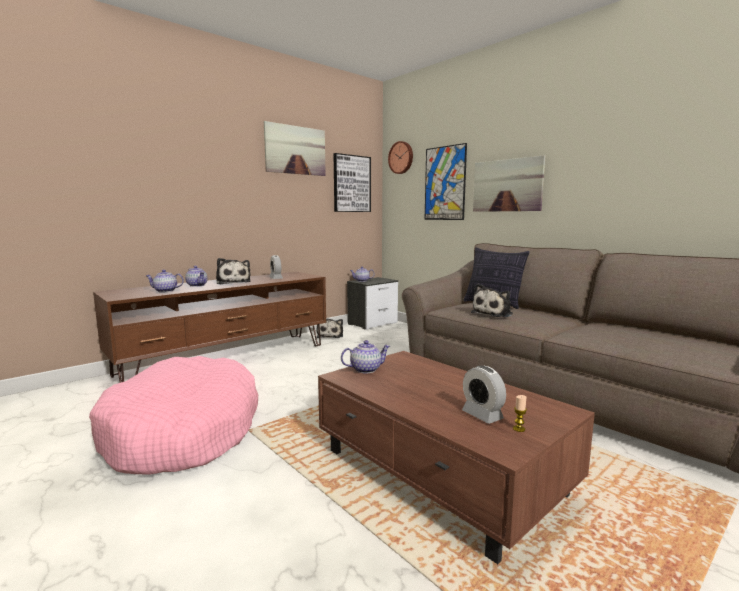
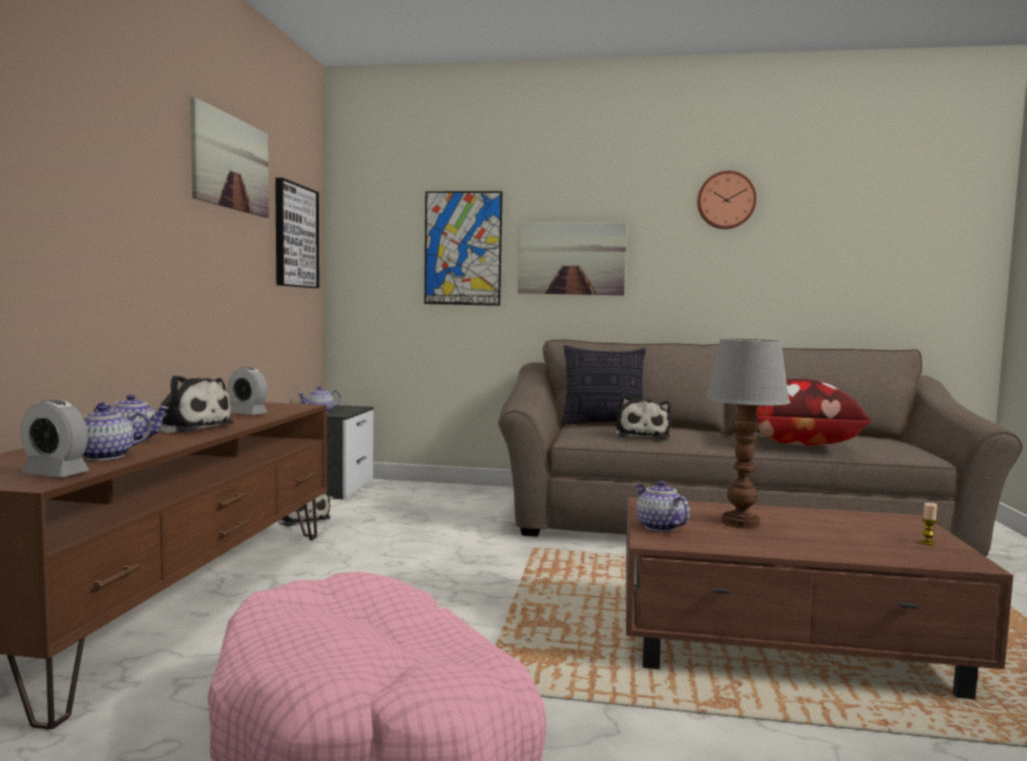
camera: 40 degrees left, 5 degrees down
(365, 369) = (658, 527): teapot -> teapot turned 60 degrees counterclockwise
(401, 157) = (371, 200): wall clock -> wall clock (726, 200)
(421, 379) = (739, 522): none -> table lamp
(482, 415) = (877, 540): alarm clock -> alarm clock (55, 474)
(607, 336) = (796, 442): none -> pillow

